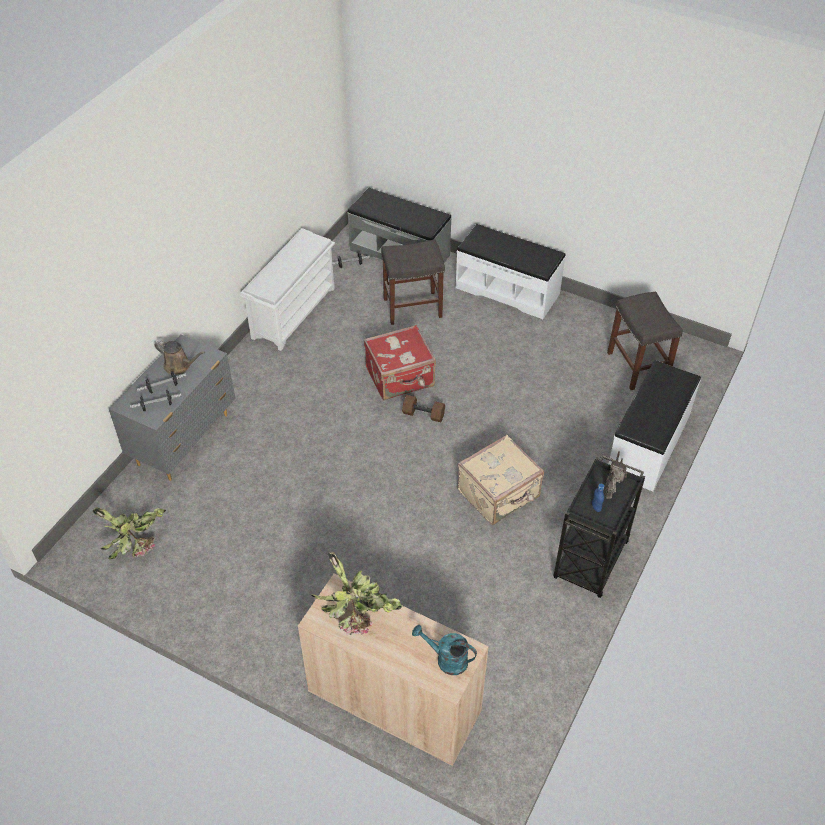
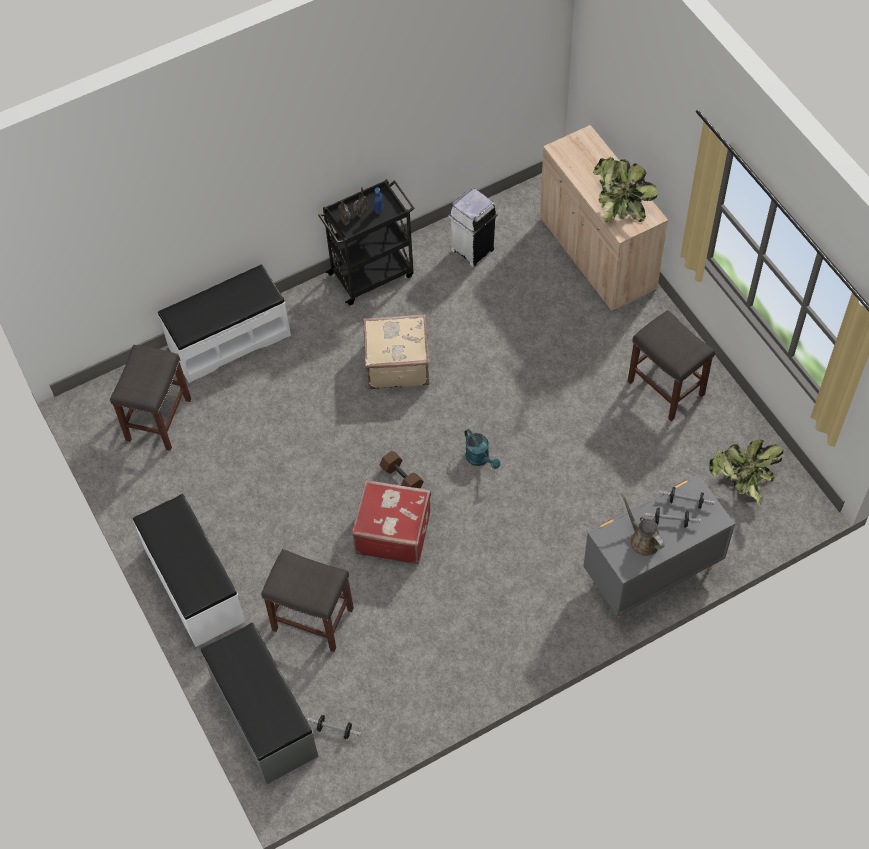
camera: 145 degrees left, 10 degrees up
(248, 593) = (664, 388): none -> grey stool
(293, 312) = (446, 688): white shoe rack -> none
(446, 659) = (578, 151): turquoise watering can -> turquoise watering can (480, 459)
(520, 638) = (473, 249): none -> white trash can

